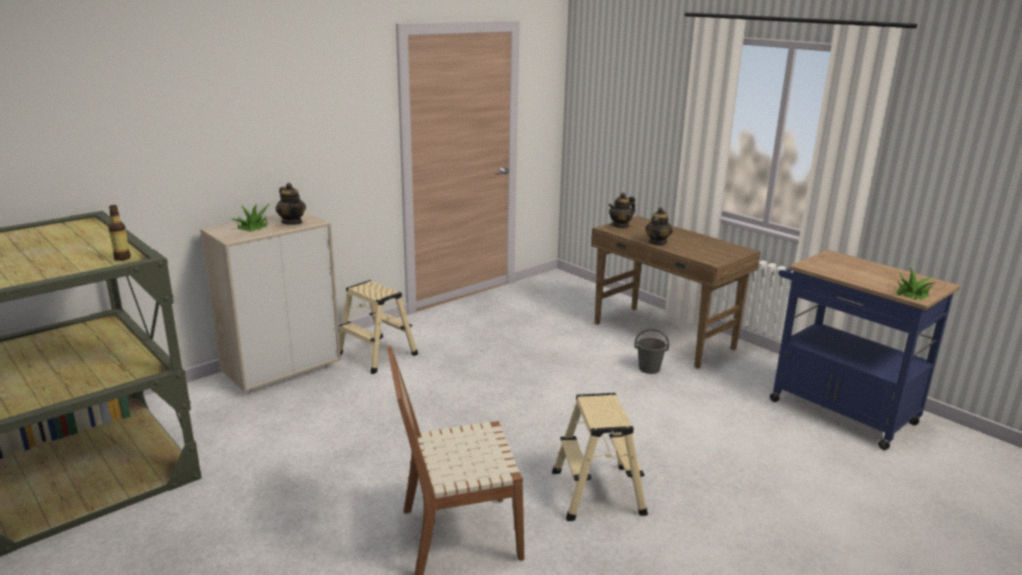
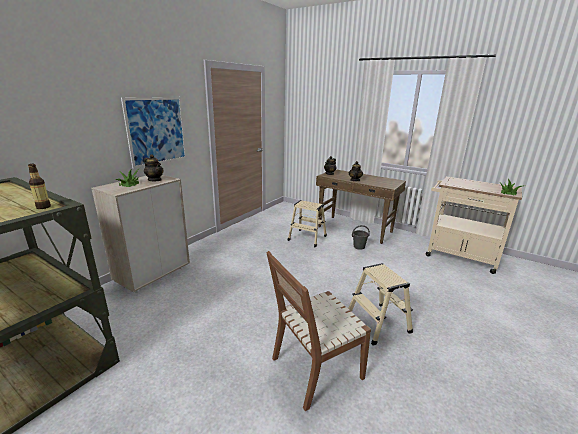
camera: 15 degrees left, 0 degrees up
(307, 143) = (157, 131): none -> picture
(376, 354) = (208, 257): beige step ladder -> beige step ladder (307, 238)
(838, 411) = (458, 257): blue cart -> beige cart

